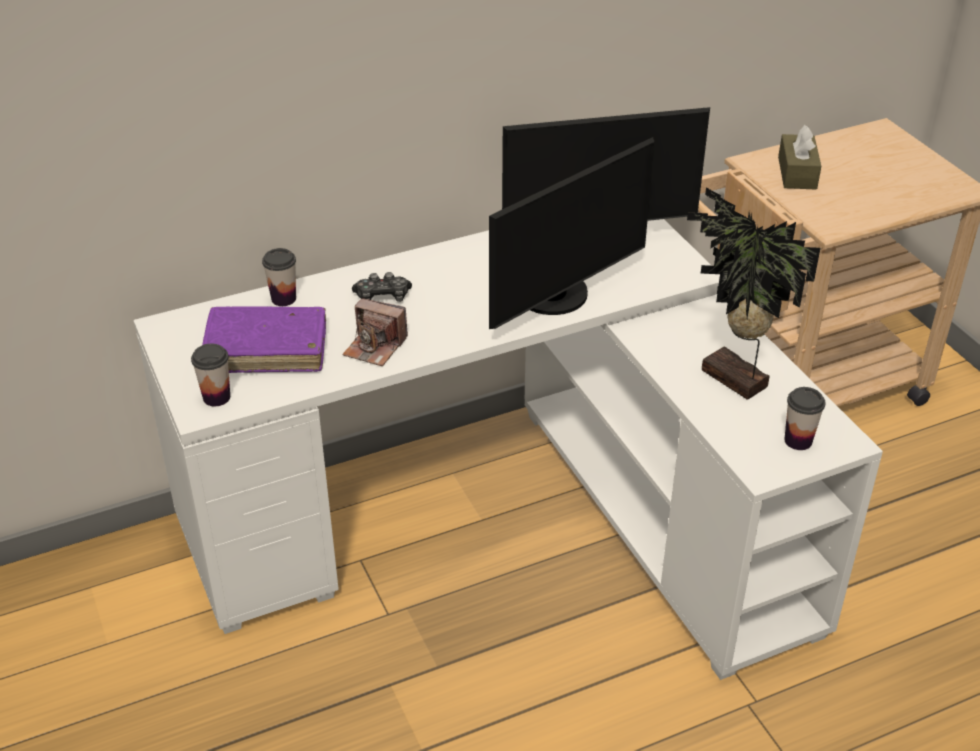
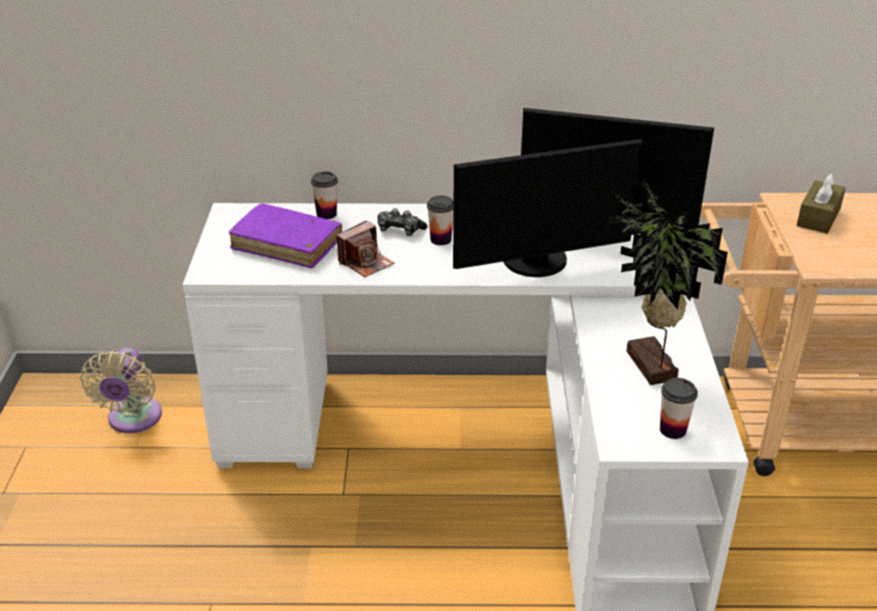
camera: 25 degrees right, 5 degrees down
(79, 612) = (133, 420): none -> beige fan
(216, 397) = (226, 266): cup -> cup (440, 239)
(375, 347) = (366, 263): camera -> camera turned 90 degrees counterclockwise

